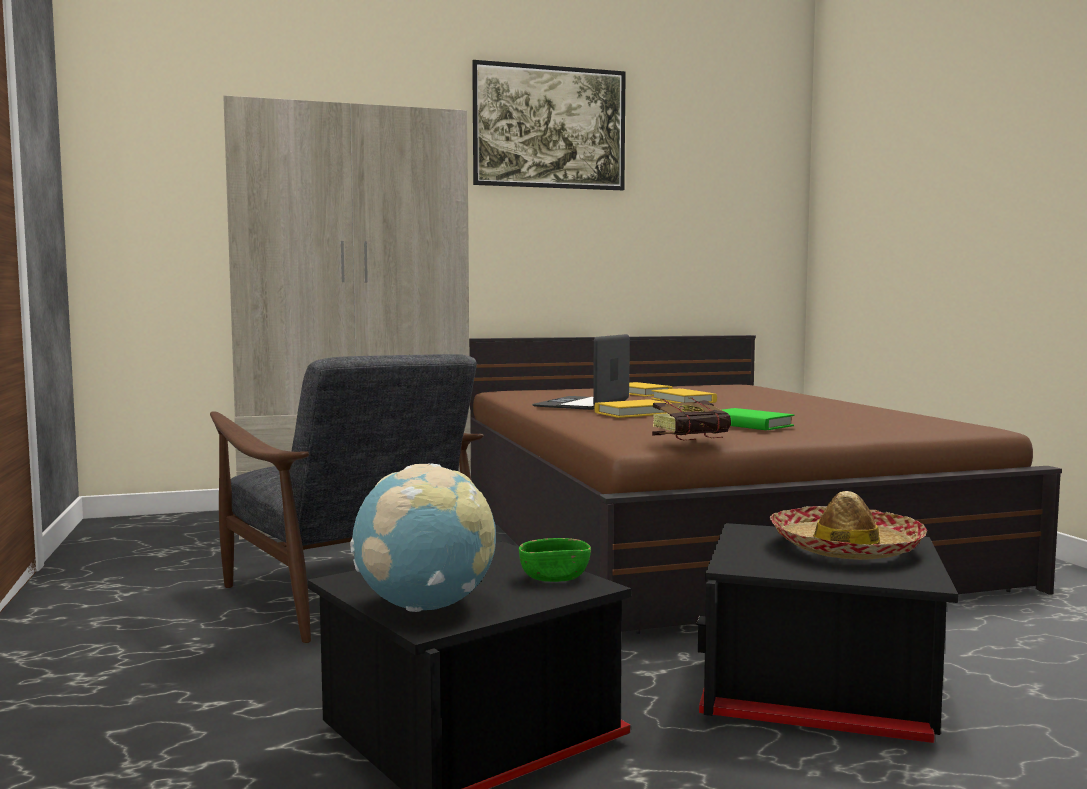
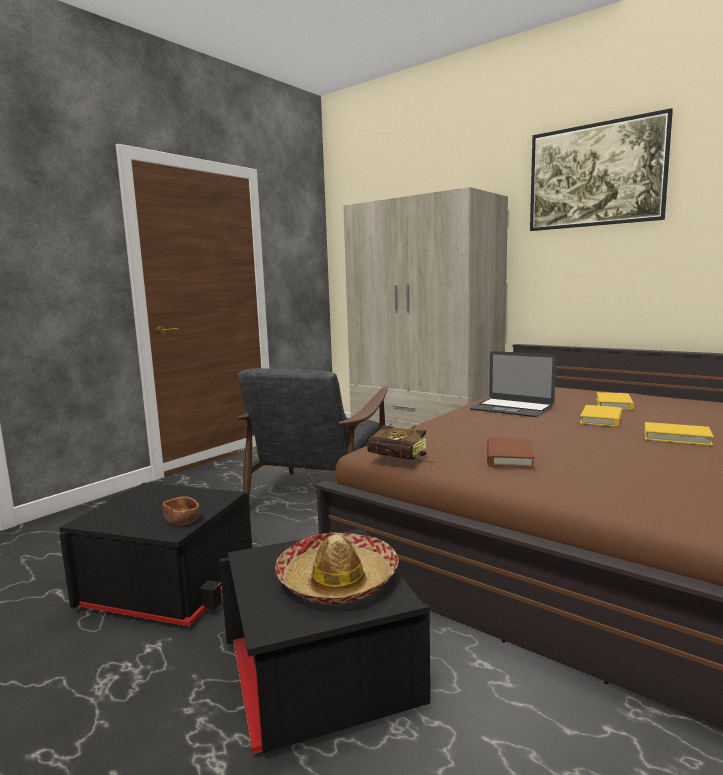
camera: 55 degrees right, 5 degrees up
(426, 607) = (114, 512): globe -> none
(555, 578) = (182, 521): green bowl -> brown bowl
(582, 404) = (512, 408): laptop -> laptop turned 135 degrees counterclockwise
(633, 413) = (495, 424): yellow book -> yellow book (676, 437)
(748, 424) = (509, 456): green book -> brown book

